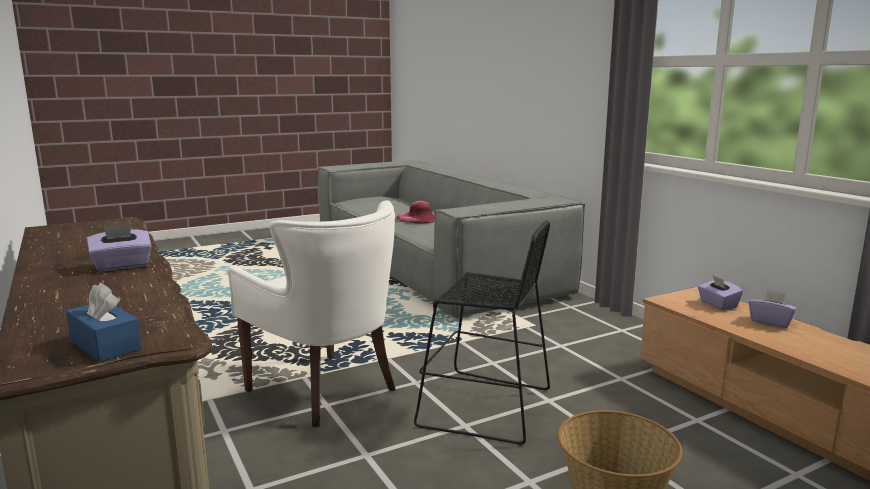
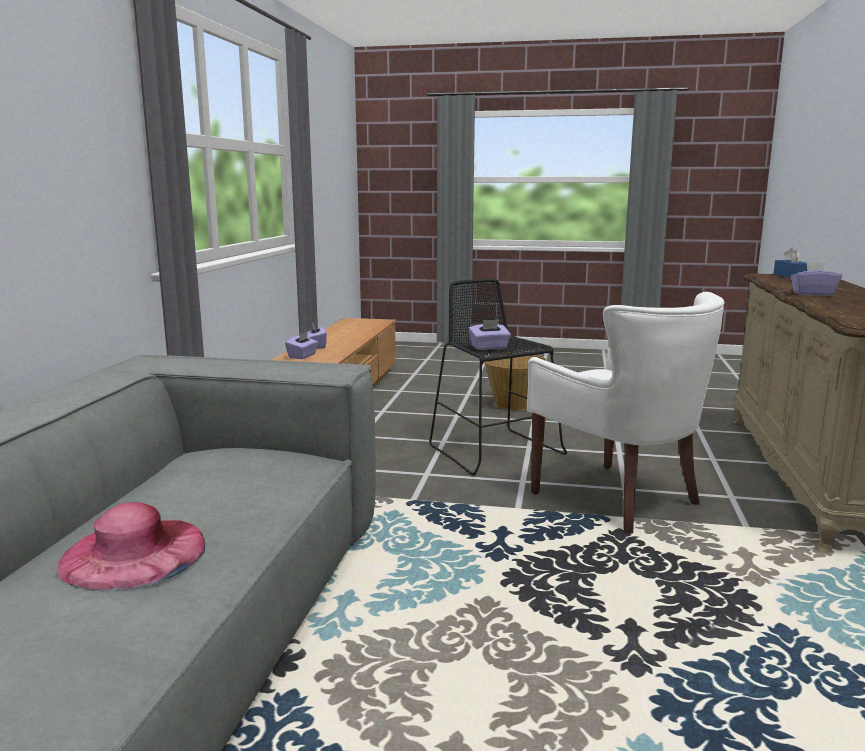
camera: 140 degrees left, 0 degrees up
(324, 391) = (618, 499): white armchair -> white armchair turned 150 degrees clockwise
(480, 280) = (489, 348): none -> purple tissue box

